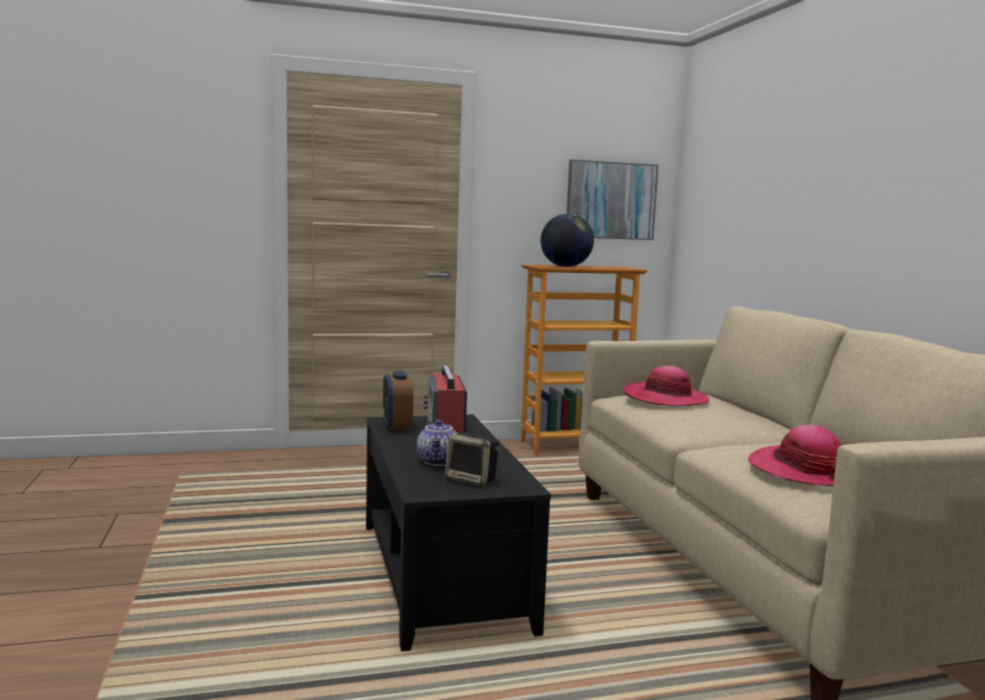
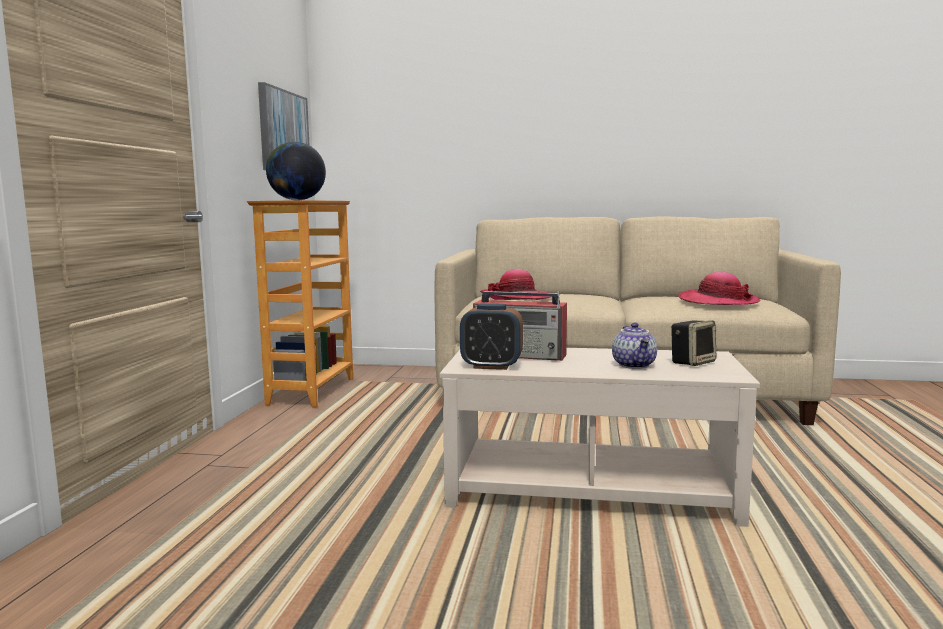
camera: 65 degrees left, 0 degrees up
(439, 462) = (635, 365): teapot -> teapot turned 60 degrees clockwise
(442, 575) = (590, 489): black coffee table -> beige coffee table

